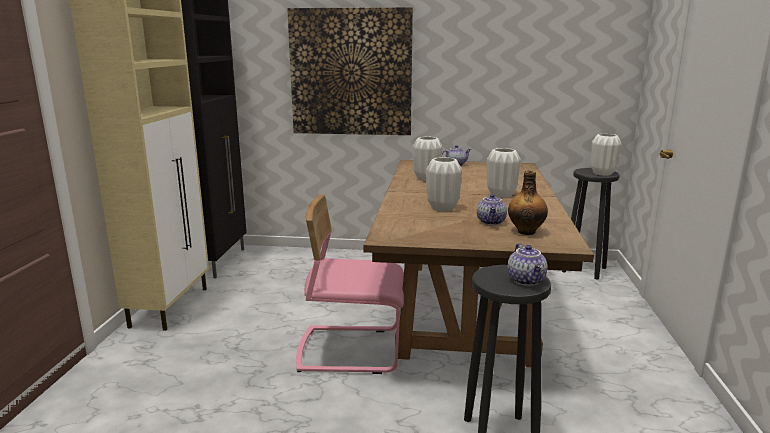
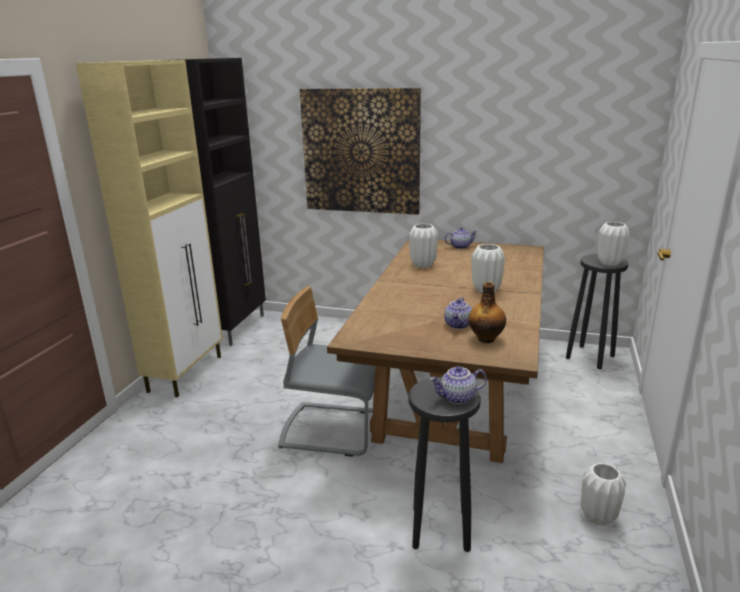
camera: 10 degrees right, 5 degrees up
(350, 349) = (332, 429): pink chair -> grey chair
(442, 208) = (420, 304): white vase -> white vase (598, 516)
(527, 280) = (457, 398): teapot -> teapot turned 75 degrees clockwise

